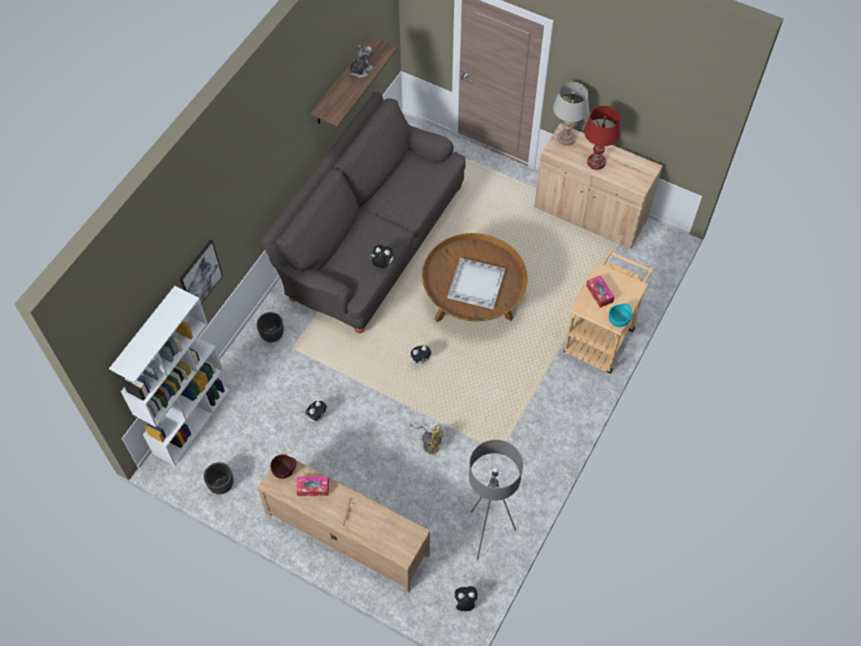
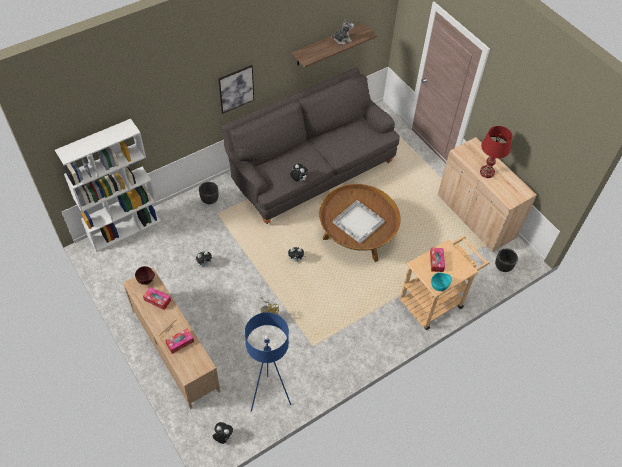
camera: 25 degrees right, 5 degrees down
(200, 276) = (158, 125): picture -> picture (236, 89)
(221, 485) = (116, 277): black planter -> black planter (502, 267)
(371, 523) = (180, 343): none -> tissue box
(487, 533) = (269, 397): grey floor lamp -> blue floor lamp
(566, 139) = (474, 148): grey table lamp -> none

